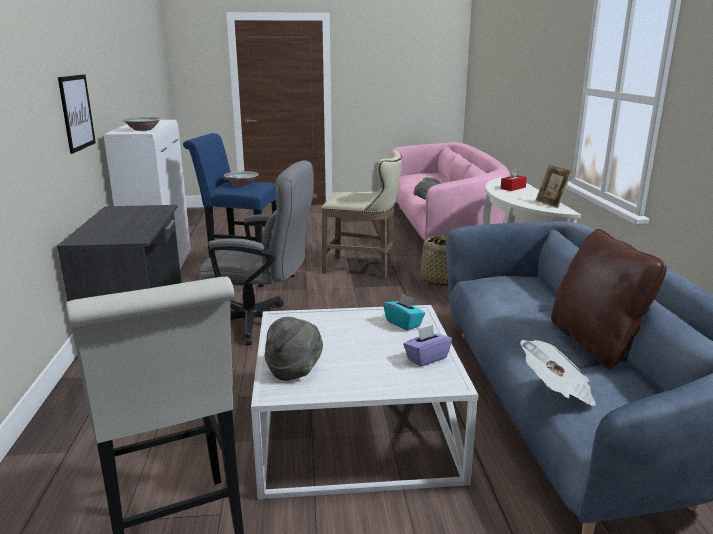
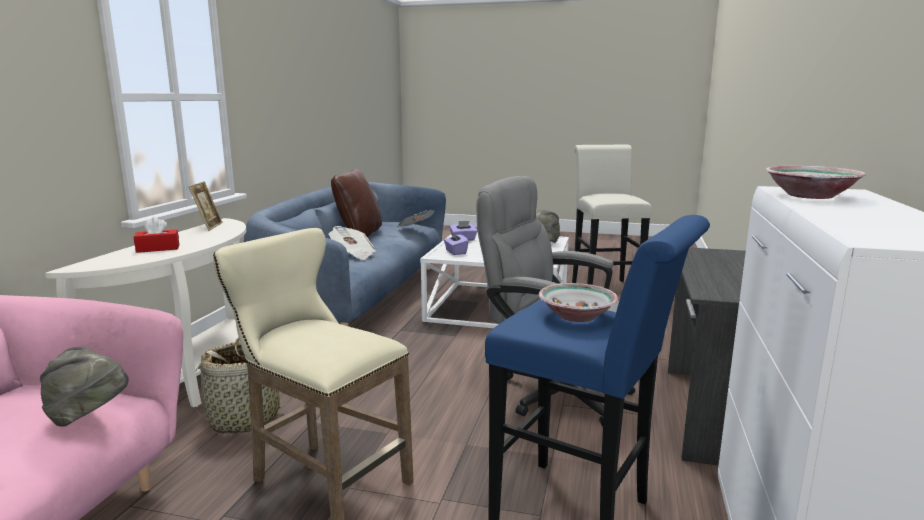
camera: 160 degrees left, 5 degrees down
(77, 112) = (850, 128): picture -> none
(403, 323) = (455, 252): turquoise tissue box -> purple tissue box
(520, 304) = (353, 254): none -> newspaper

